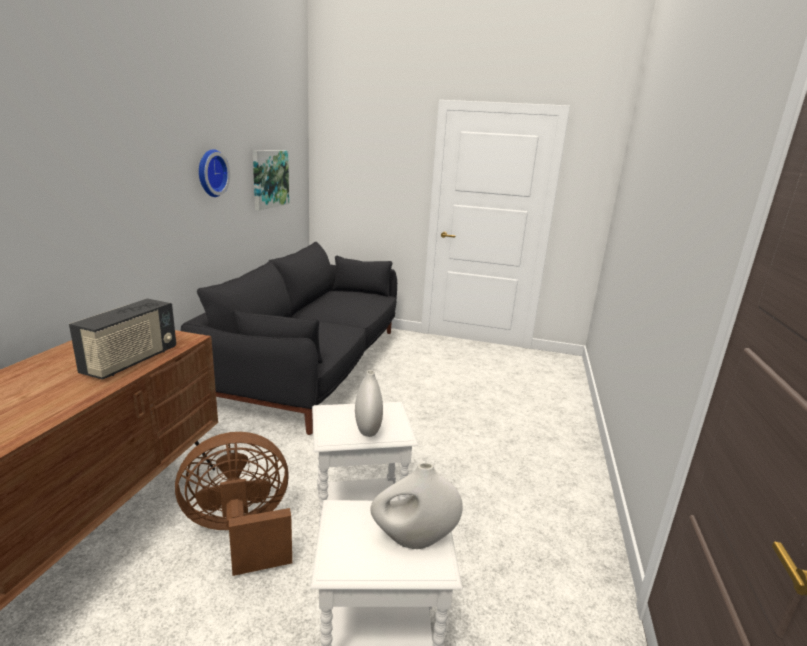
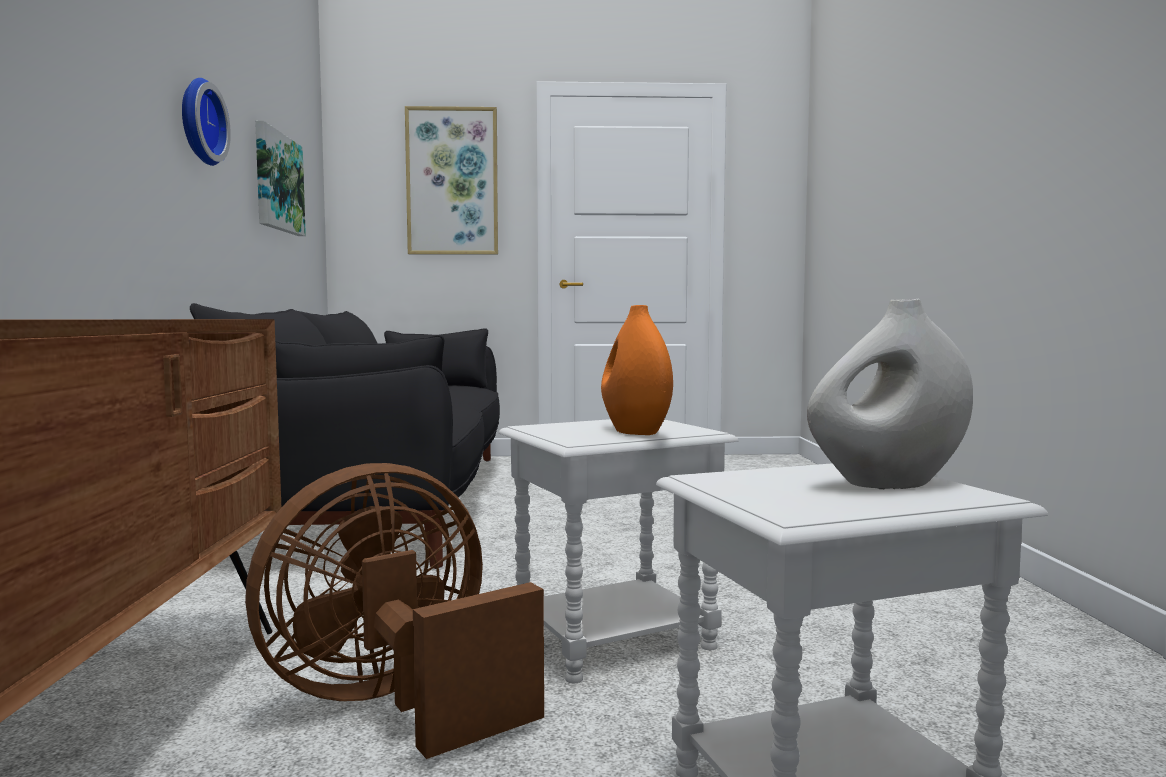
camera: 15 degrees left, 15 degrees down
(131, 361) = (135, 318): radio -> none
(368, 429) = (634, 431): white vase -> orange vase
(382, 164) = (452, 182): none -> picture

